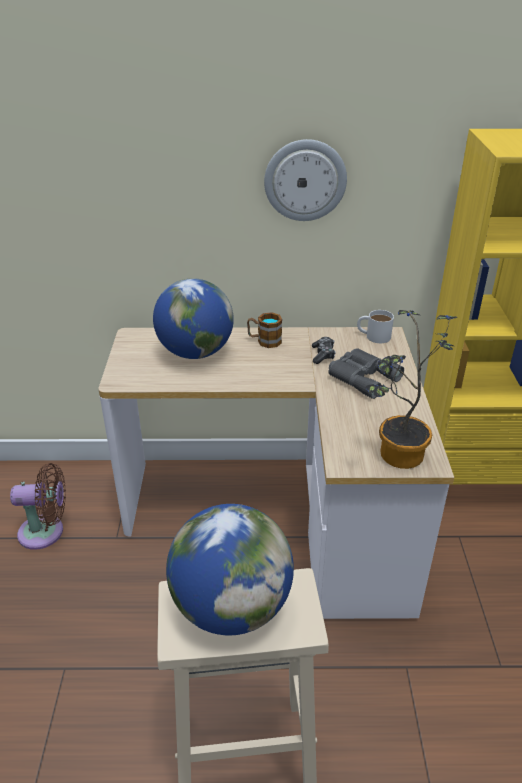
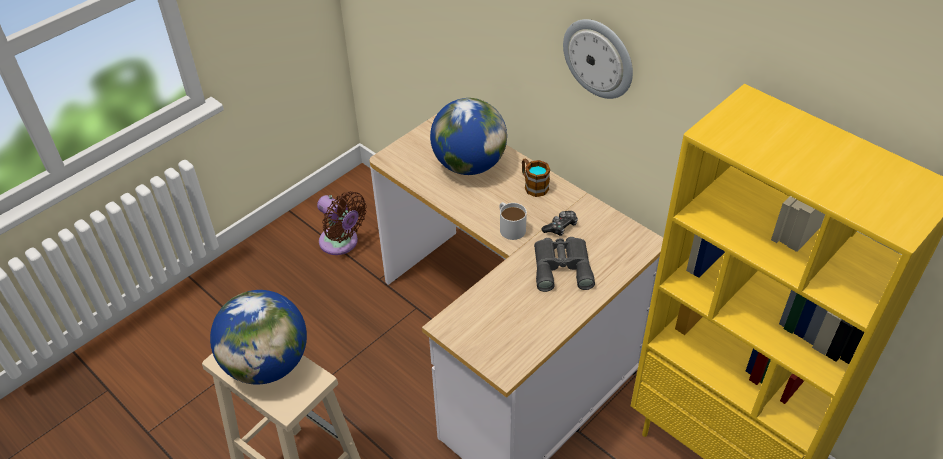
camera: 45 degrees right, 10 degrees up
(373, 336) = (629, 235): white mug -> white mug (510, 226)
(396, 457) = (488, 347): potted plant -> none

